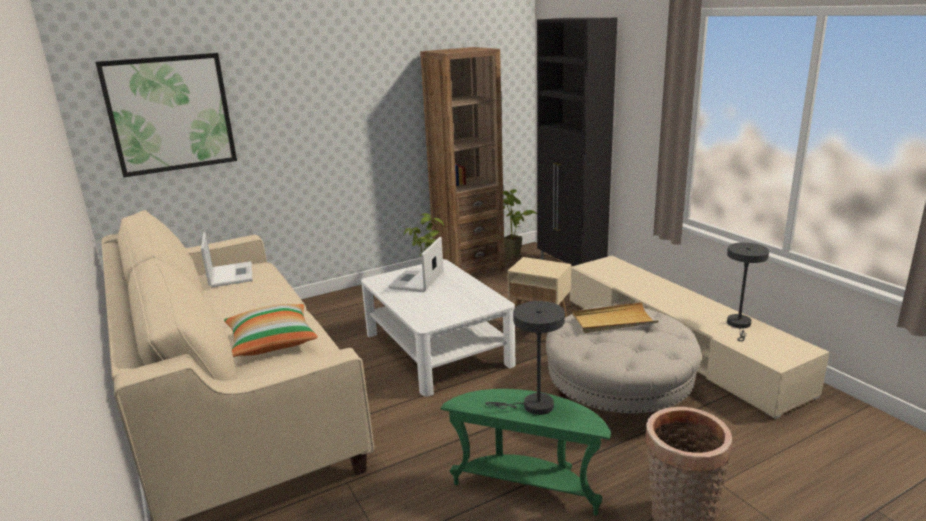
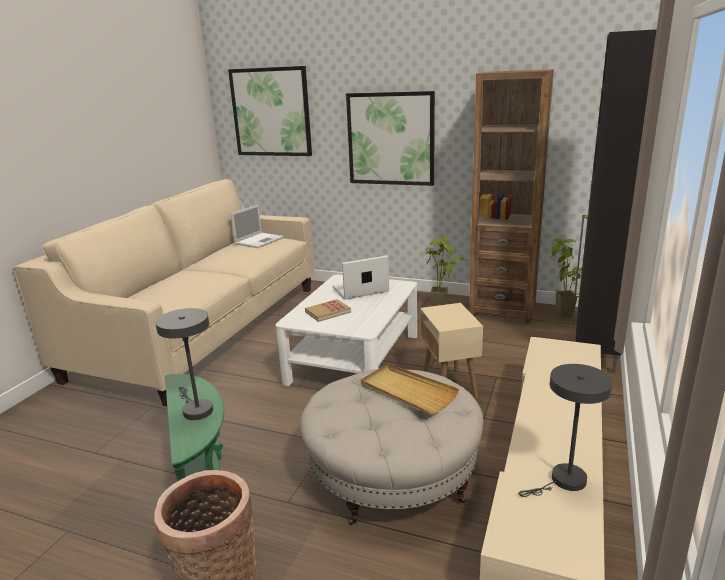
camera: 50 degrees right, 0 degrees up
(271, 342) = (179, 286): pillow -> none
(332, 127) = (391, 139): none -> picture
(436, 305) = (328, 312): none -> book

